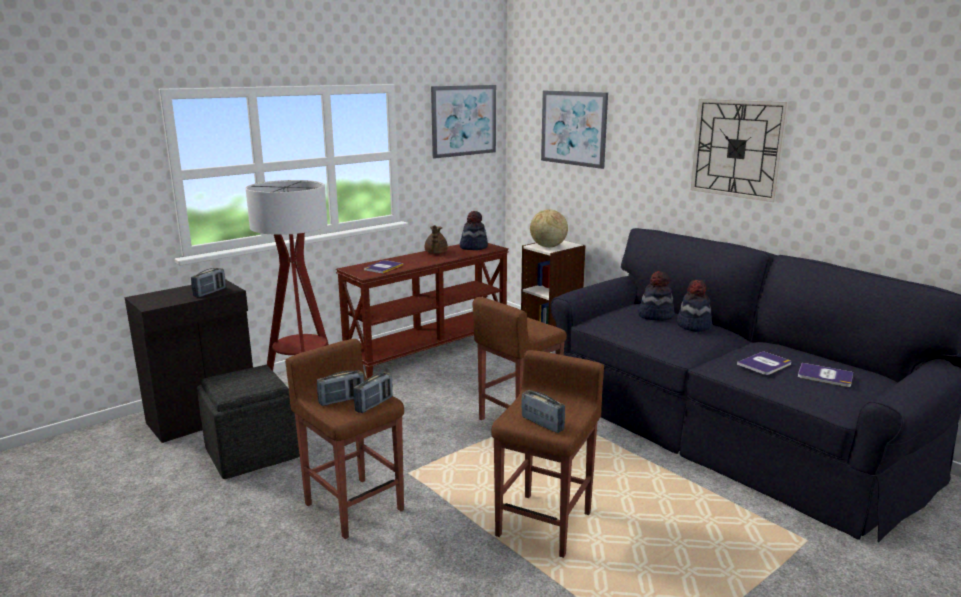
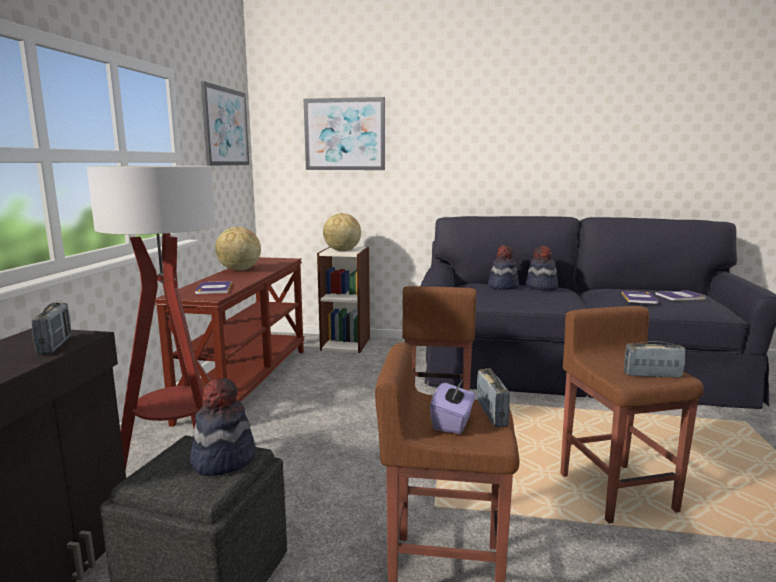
camera: 40 degrees left, 5 degrees down
(341, 400) = (453, 422): radio -> purple tissue box
(435, 252) = (239, 270): brown teapot -> globe
(473, 247) = (266, 261): hat -> hat (223, 459)
(737, 148) = (525, 138): wall clock -> none

